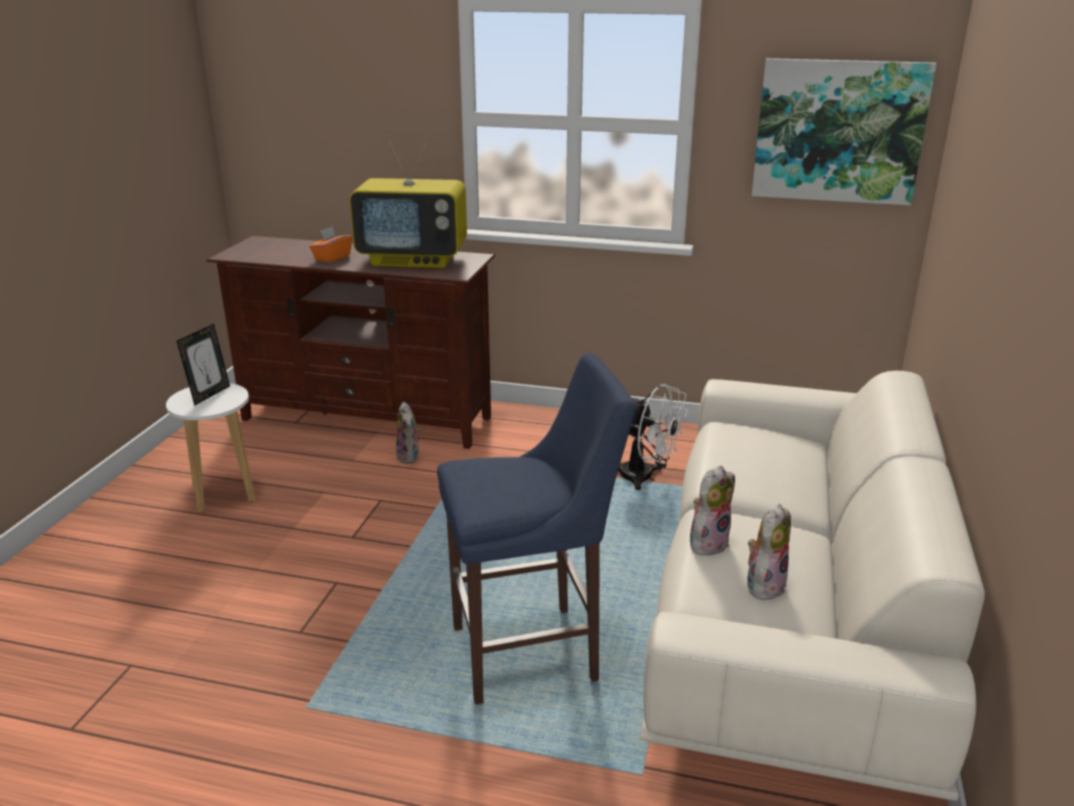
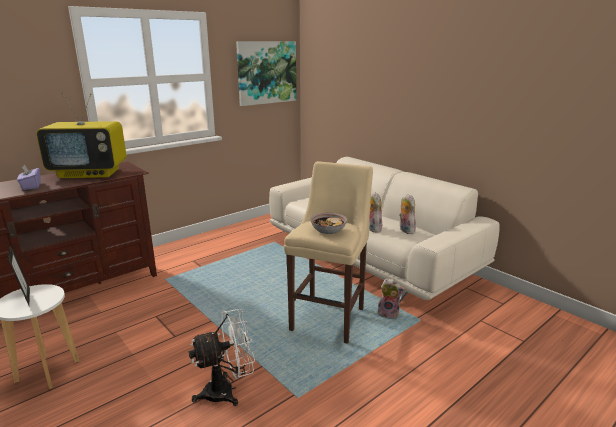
camera: 55 degrees left, 5 degrees down
(332, 258) = (31, 186): orange tissue box -> purple tissue box
(410, 457) = (132, 294): plush toy -> plush toy (389, 314)
(414, 260) = (90, 173): television -> television turned 45 degrees clockwise
(492, 486) = (328, 230): none -> bowl
(532, 653) = (329, 317): blue stool -> beige stool
(645, 478) = (251, 248): white fan -> white fan (227, 391)

